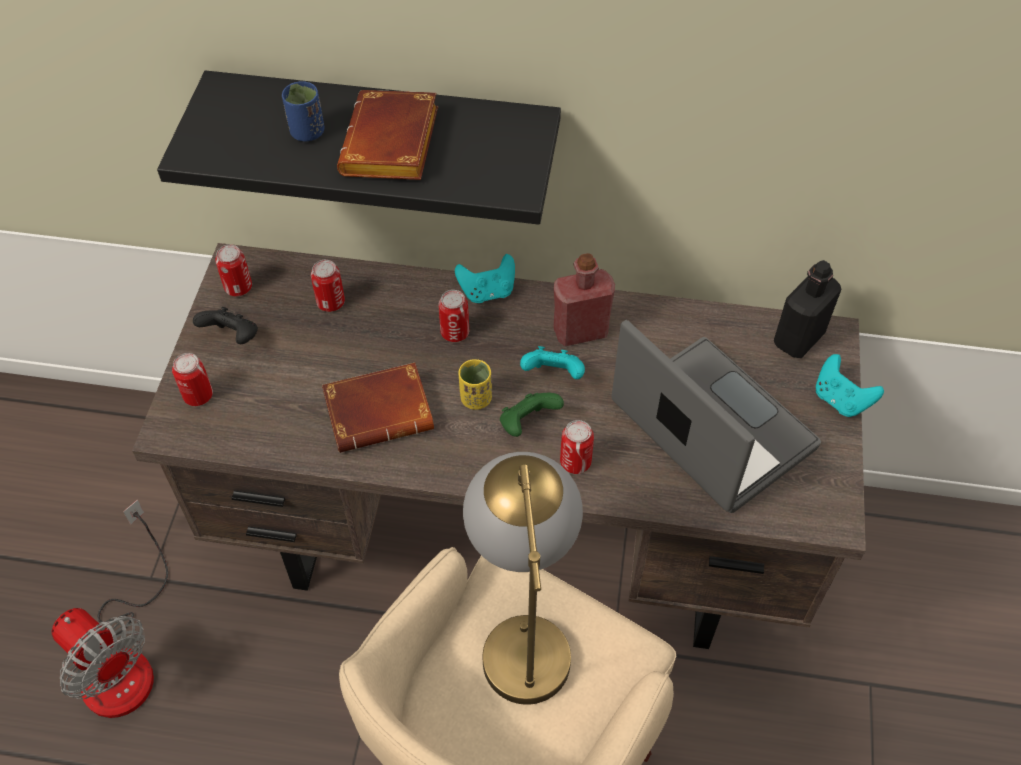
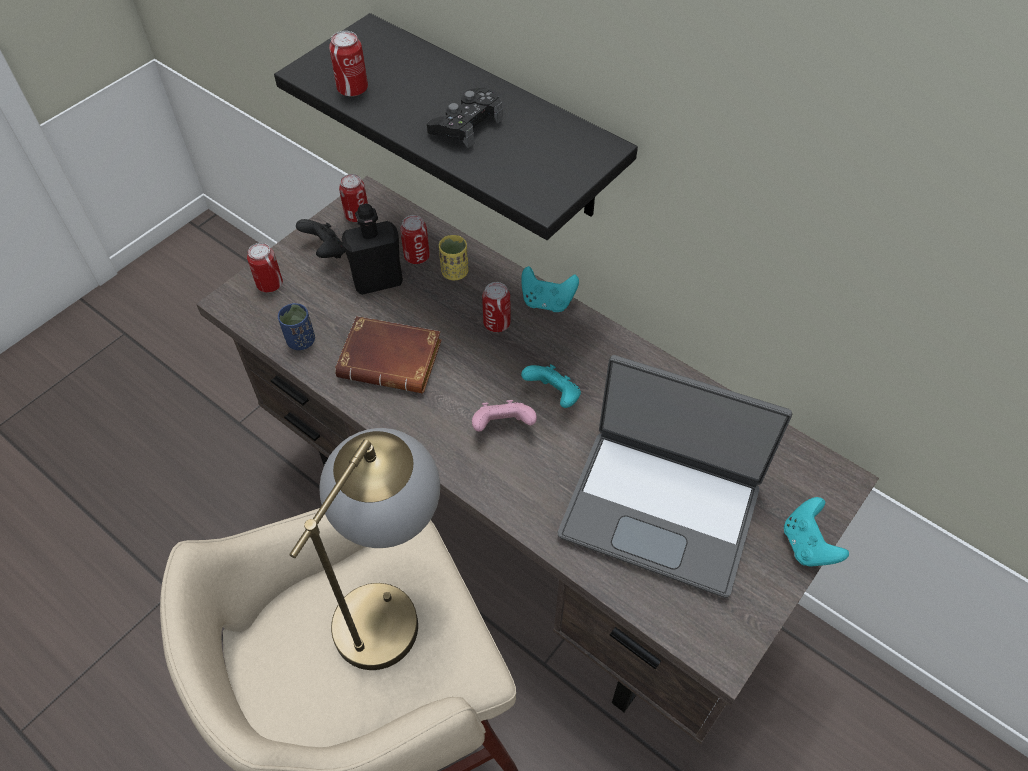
camera: 30 degrees right, 0 degrees up
(125, 657) = (185, 471): fan -> none
(307, 132) = (407, 88): blue cup -> blue cup (301, 341)
(393, 146) = (466, 125): brown book -> black game controller
(476, 398) = (475, 385): yellow cup -> yellow cup (454, 272)
(527, 423) = (503, 426): green game controller -> pink game controller
(575, 462) = (520, 479): can -> can (352, 89)
(580, 331) = (603, 370): red bottle -> none
(710, 428) = (661, 508): laptop -> laptop turned 120 degrees clockwise
(798, 339) = (803, 468): black bottle -> black bottle (378, 281)

